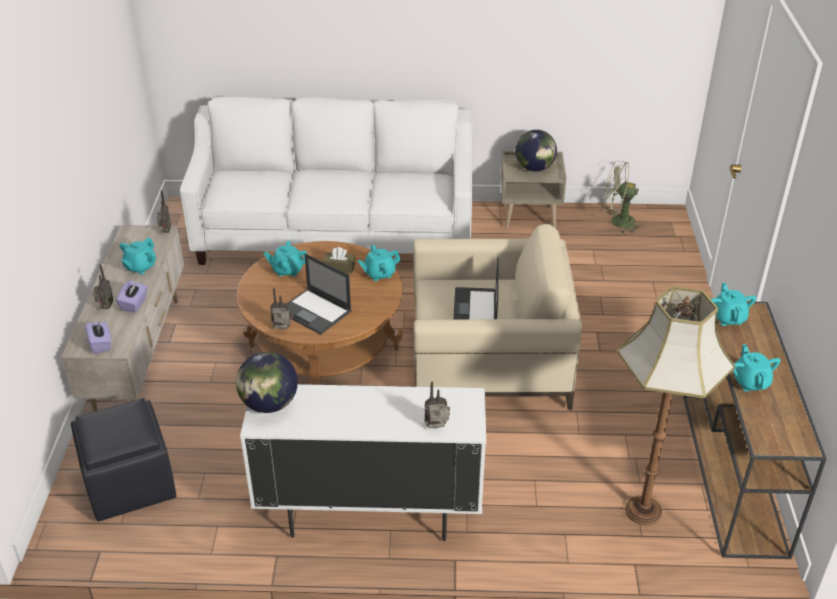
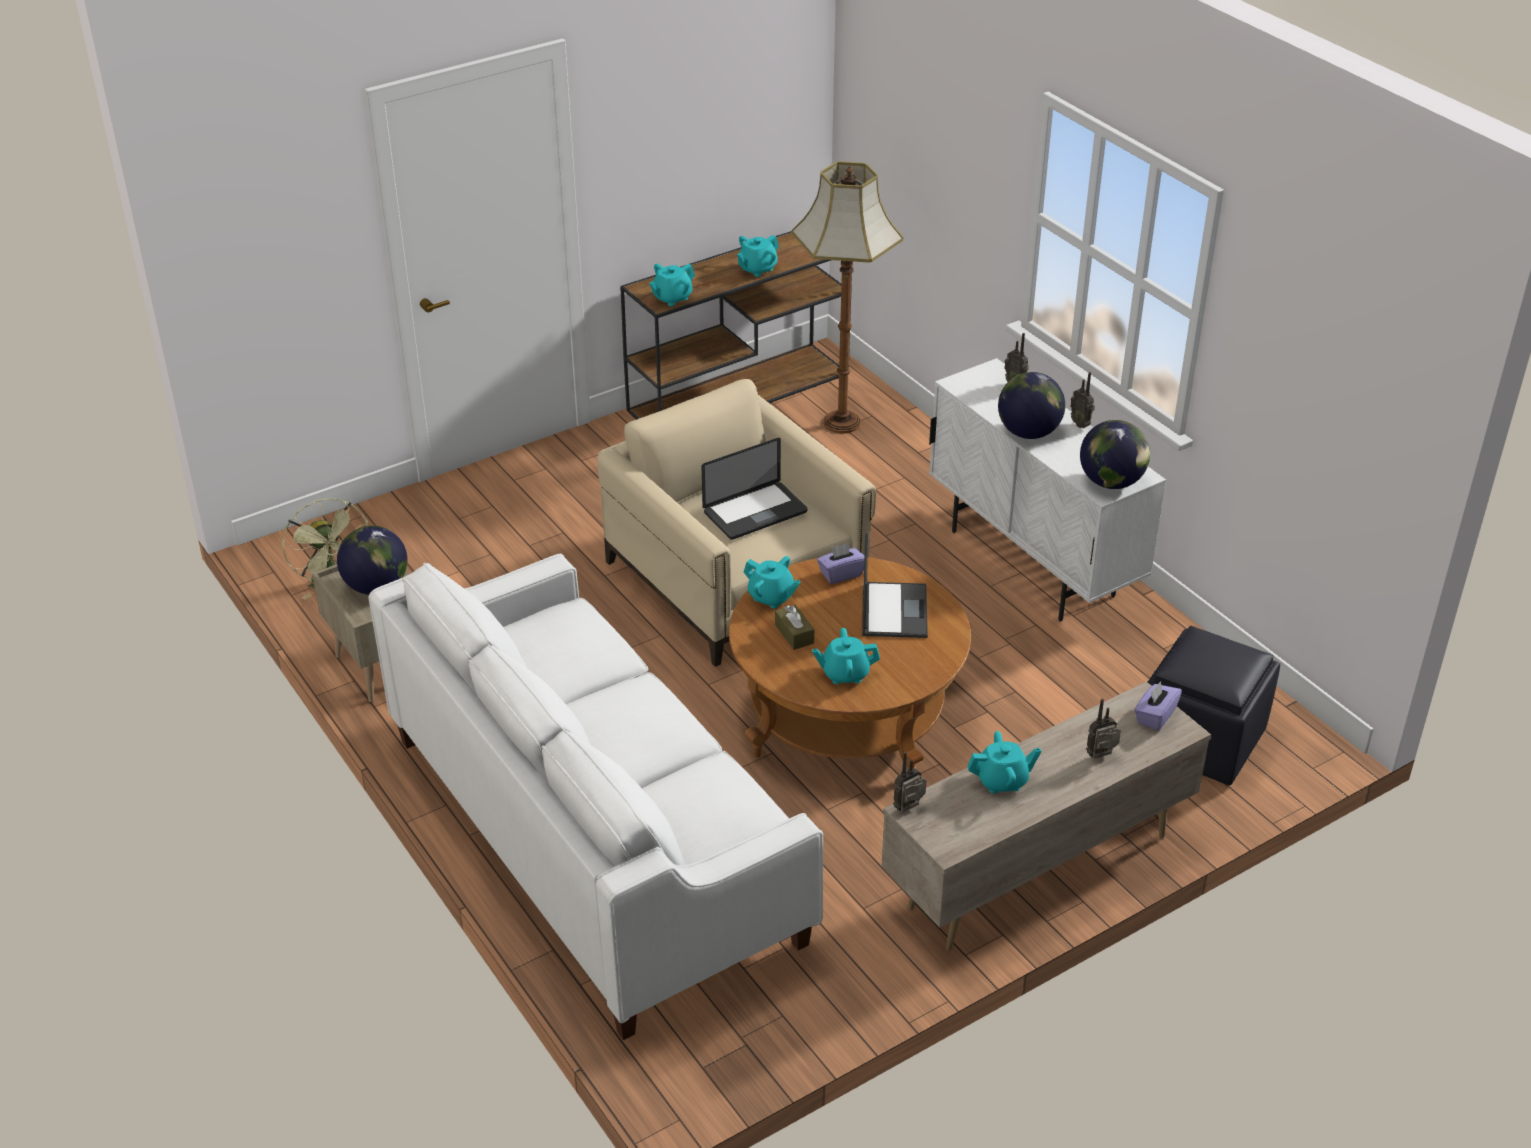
camera: 125 degrees left, 0 degrees up
(134, 304) = (1067, 736): purple tissue box -> purple tissue box (841, 574)
(282, 329) = (951, 618): radio -> radio (1081, 424)
(287, 270) = (845, 673): turquoise teapot -> turquoise teapot turned 120 degrees clockwise
(370, 398) = (1028, 432): none -> globe

